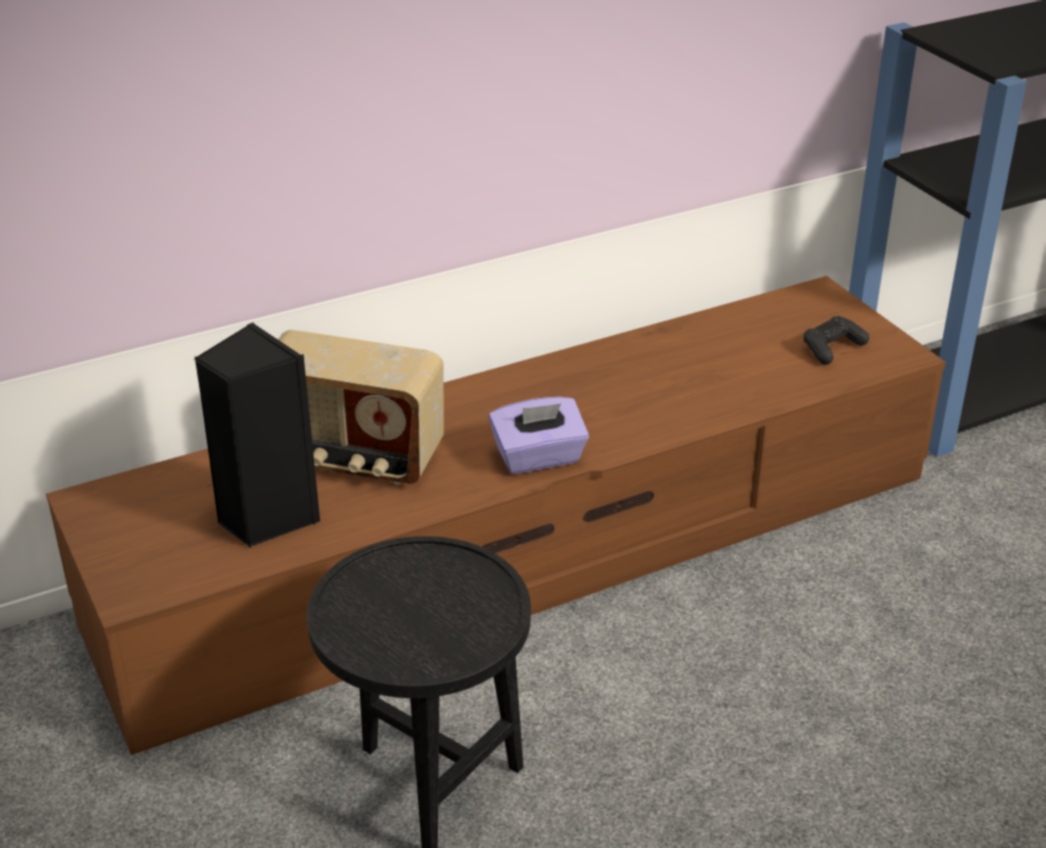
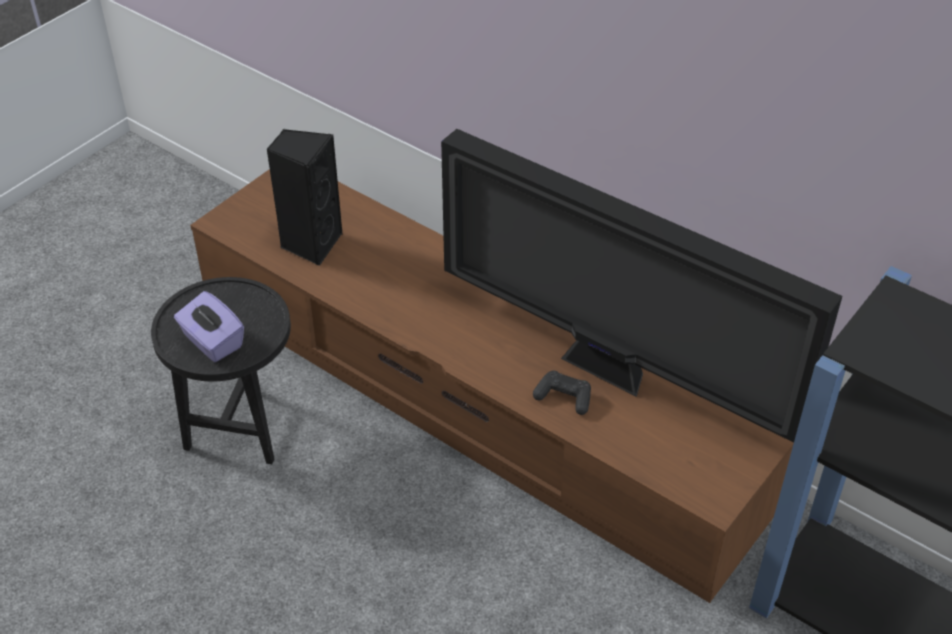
camera: 65 degrees right, 10 degrees up
(353, 459) = (388, 255): radio -> none
(539, 458) = (440, 336): purple tissue box -> purple tissue box (212, 342)
(683, 360) = (610, 372): none -> television
(832, 348) = (691, 454): black game controller -> black game controller (564, 397)

